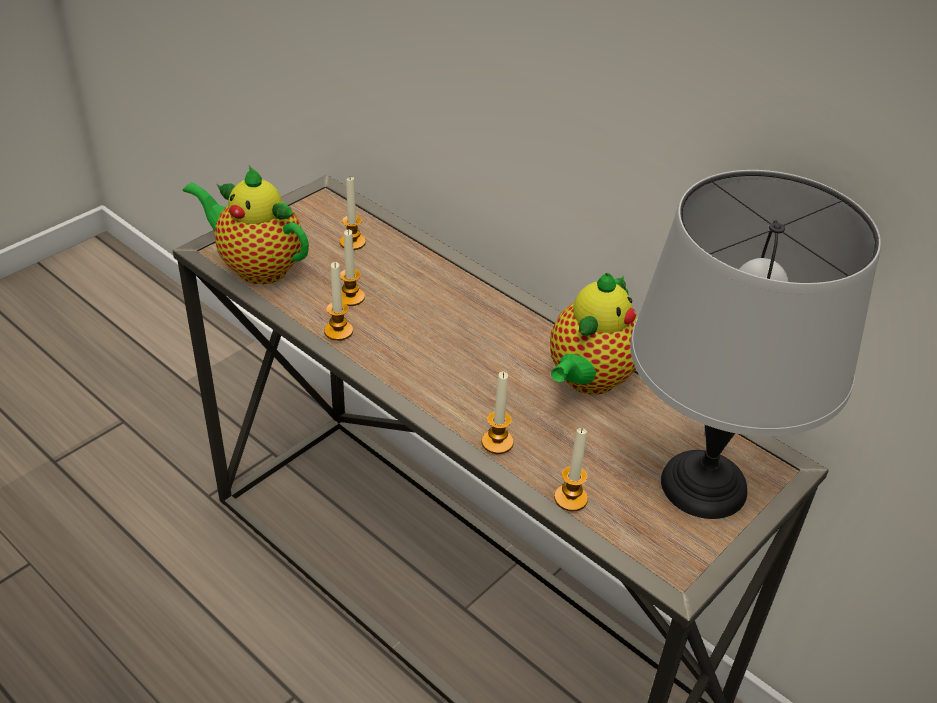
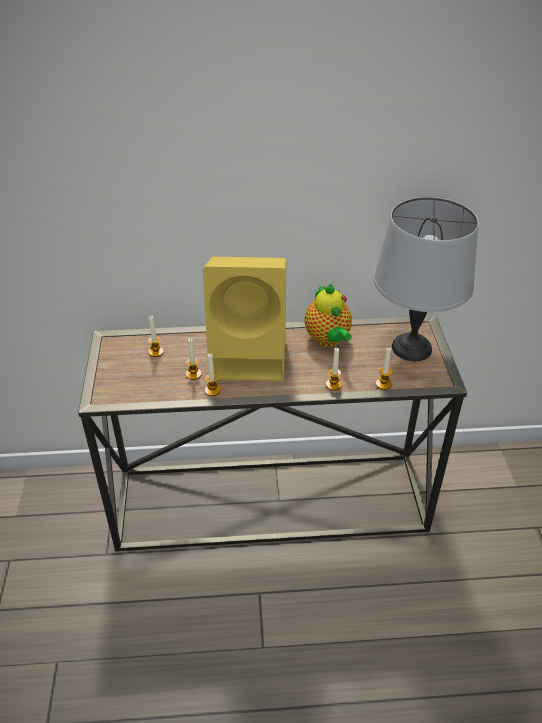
camera: 45 degrees left, 0 degrees up
(257, 267) = (132, 391): teapot -> none
(451, 325) = (251, 355): none -> yellow speaker

